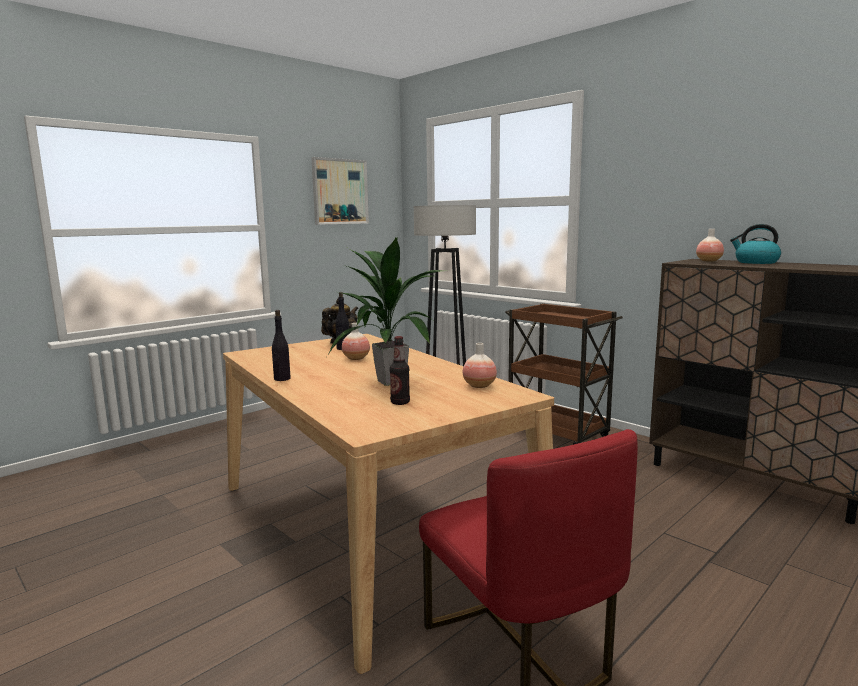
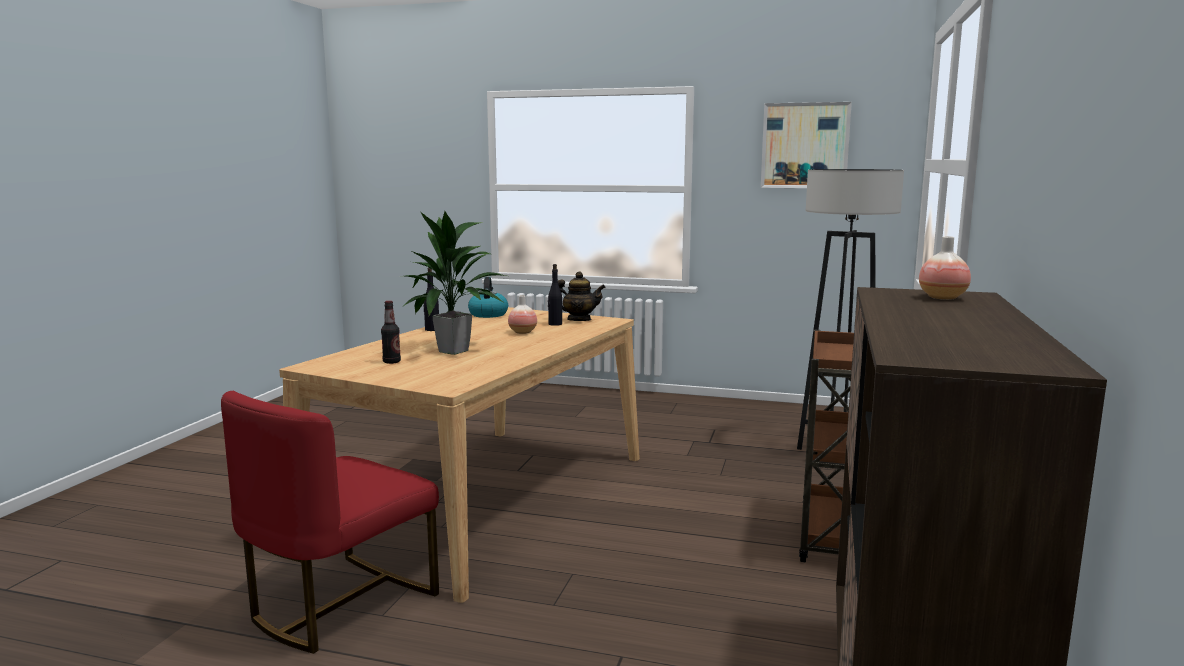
camera: 60 degrees right, 0 degrees up
(479, 386) = (467, 373): vase -> none
(755, 262) = (975, 312): kettle -> kettle (488, 314)

